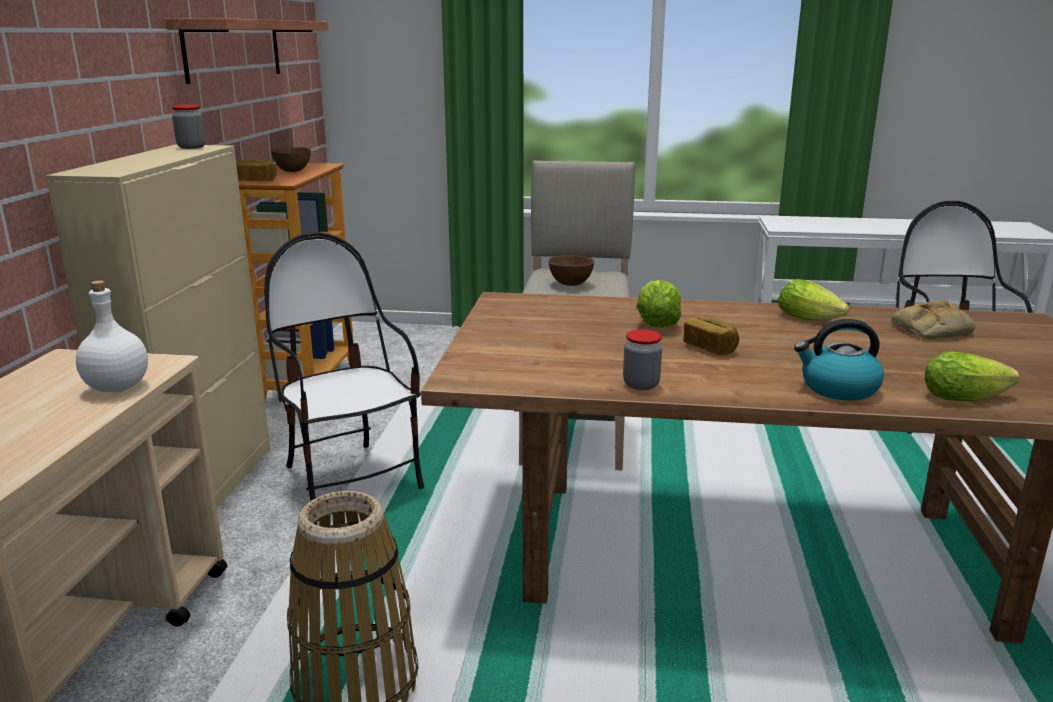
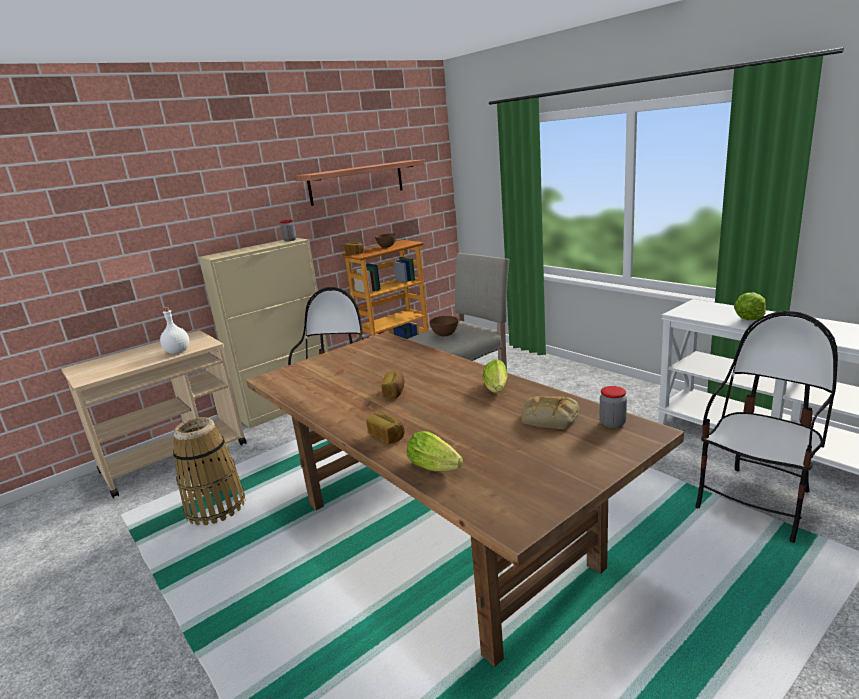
camera: 45 degrees right, 0 degrees up
(641, 385) = (316, 403): jar -> jar (612, 423)
(656, 325) = (407, 371): lettuce -> lettuce (749, 318)
(838, 389) = (387, 436): kettle -> bread

